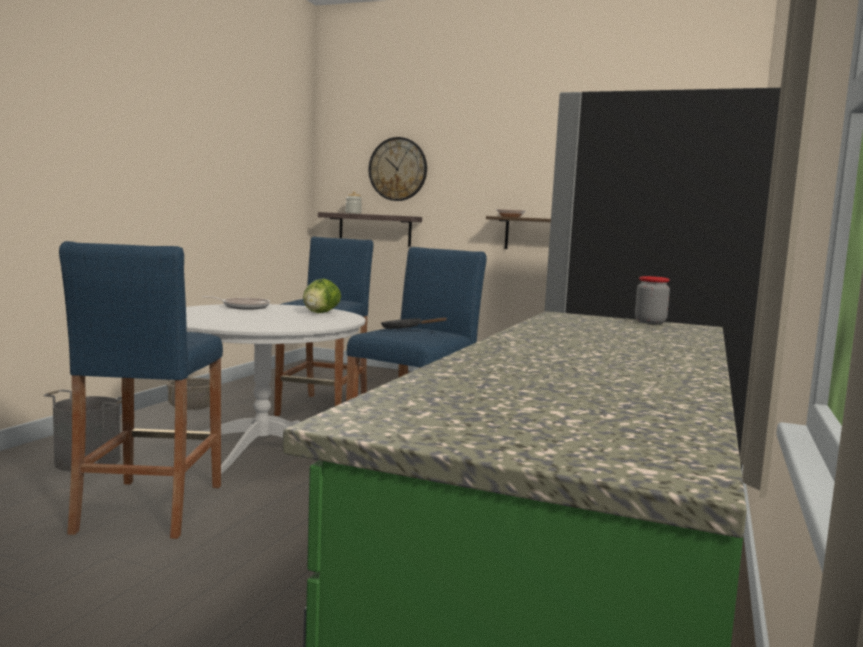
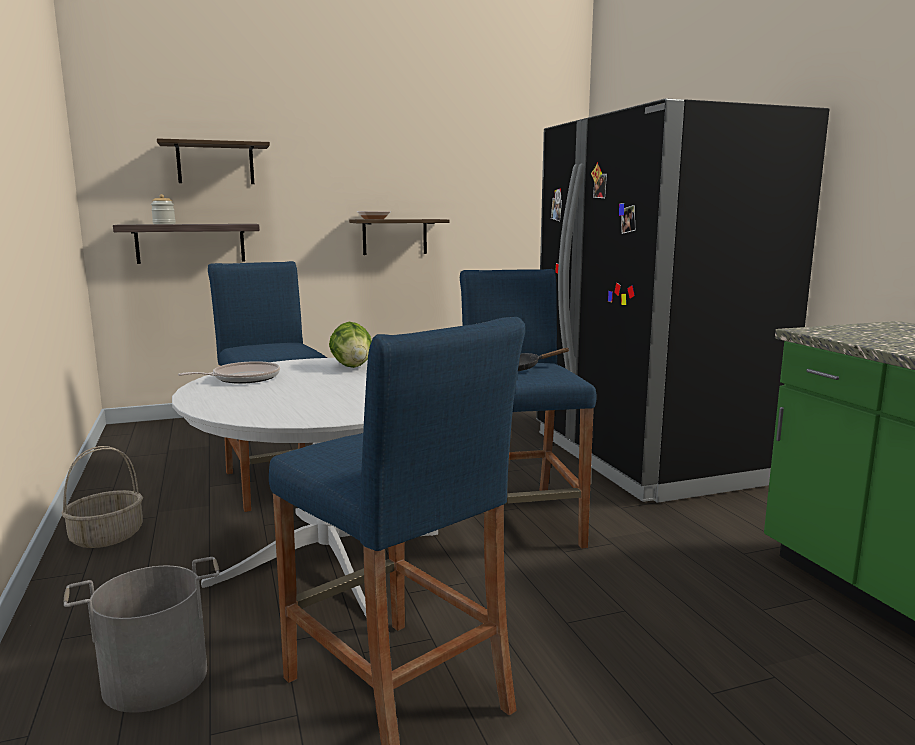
camera: 40 degrees left, 5 degrees up
(398, 169) = (215, 163): wall clock -> shelf
(650, 322) = (870, 326): jar -> none

